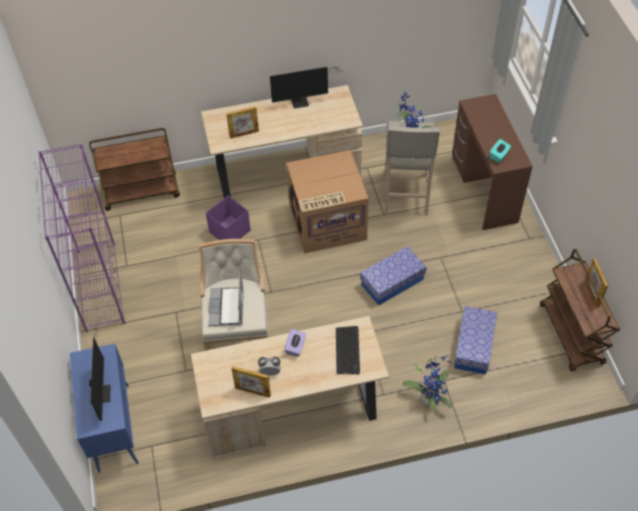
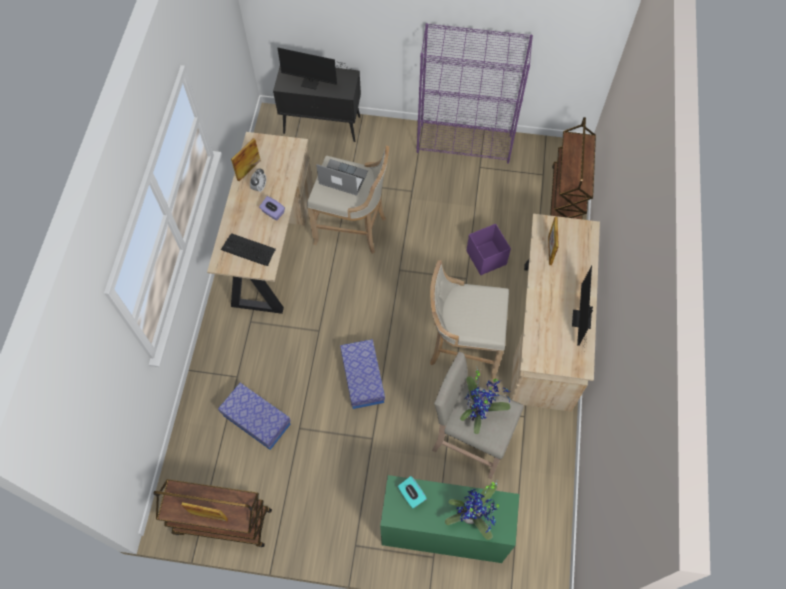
camera: 110 degrees right, 10 degrees up
(113, 427) = (322, 125): blue cabinet -> black cabinet
(326, 223) = (462, 346): cardboard box -> beige stool
(430, 398) = (226, 357): potted plant -> potted plant (472, 515)
(484, 189) = (443, 531): brown desk -> green desk

